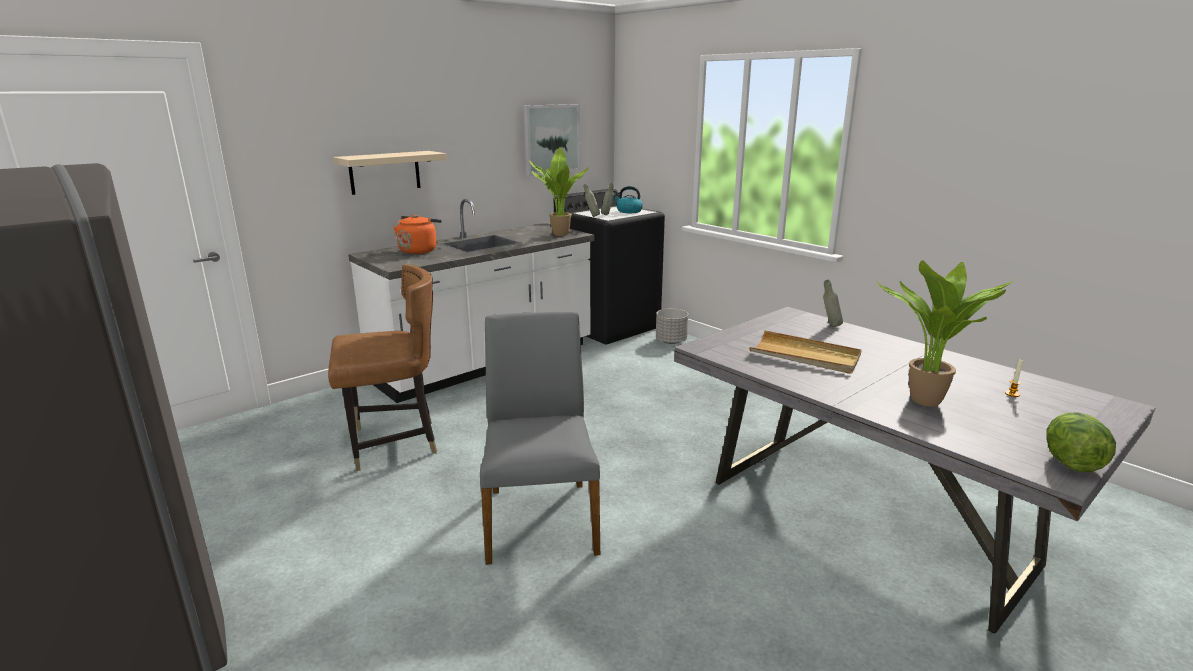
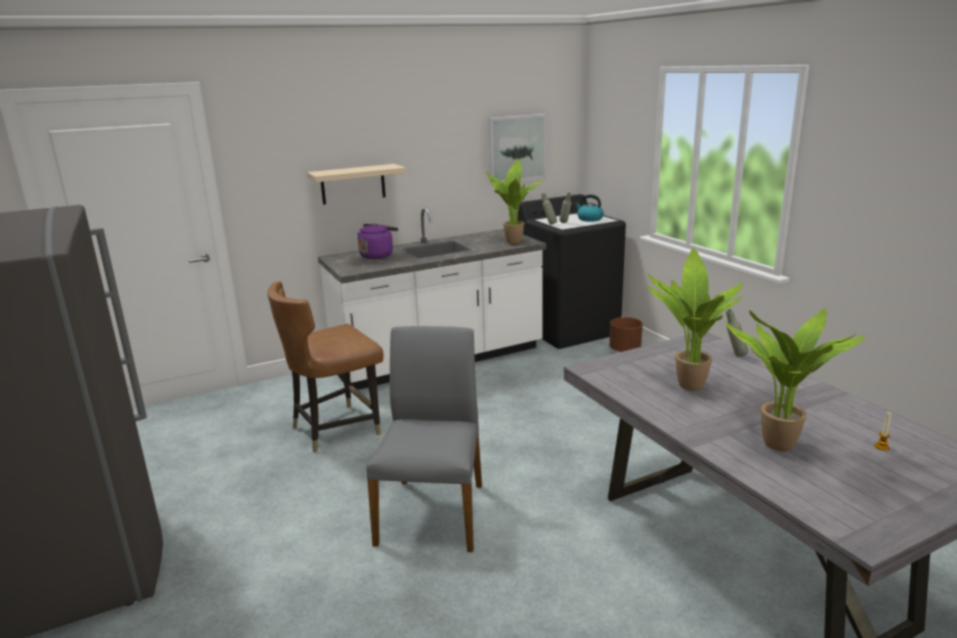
camera: 15 degrees right, 0 degrees up
(394, 443) = (335, 429): brown chair -> brown chair turned 150 degrees clockwise
(419, 250) = (378, 255): orange kettle -> purple kettle
(671, 341) = (625, 350): grey planter -> brown planter
(805, 356) = (686, 386): beige tray -> potted plant
(1070, 462) = (889, 526): lettuce -> none

